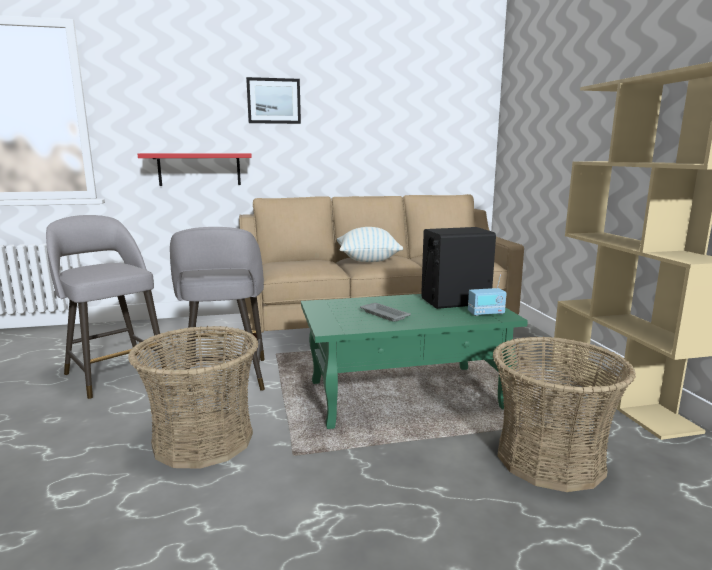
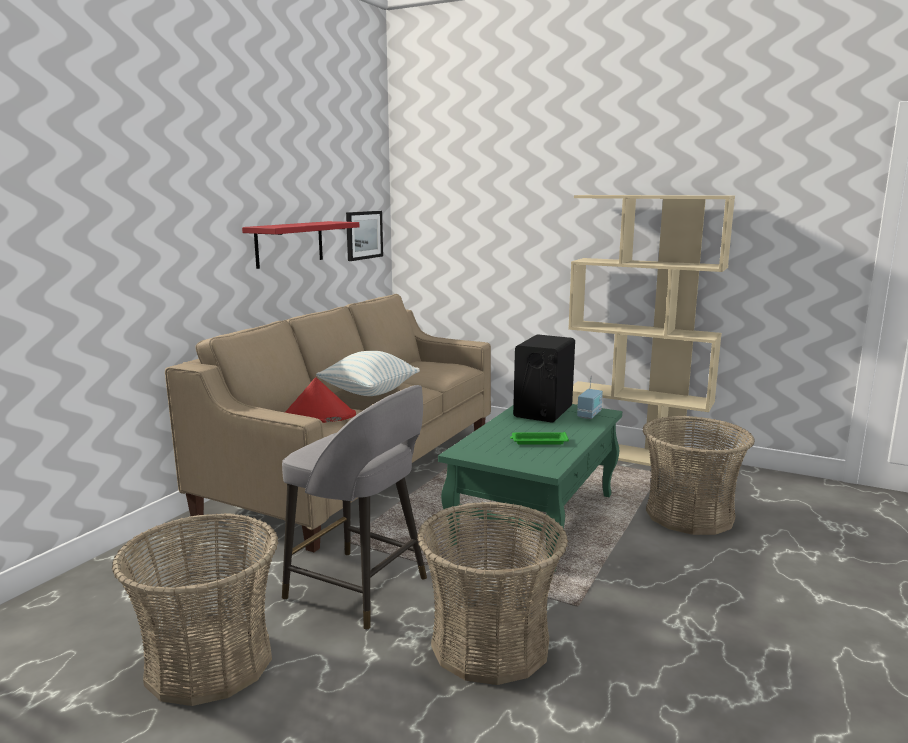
camera: 50 degrees left, 0 degrees up
(115, 373) = (209, 662): grey stool -> basket
(199, 169) = (101, 305): red shelf -> red shelf (289, 244)
(273, 101) = (191, 190): picture -> picture (363, 235)
(299, 263) = (318, 416): none -> red hat
(383, 314) = (538, 441): grey tray -> green tray

